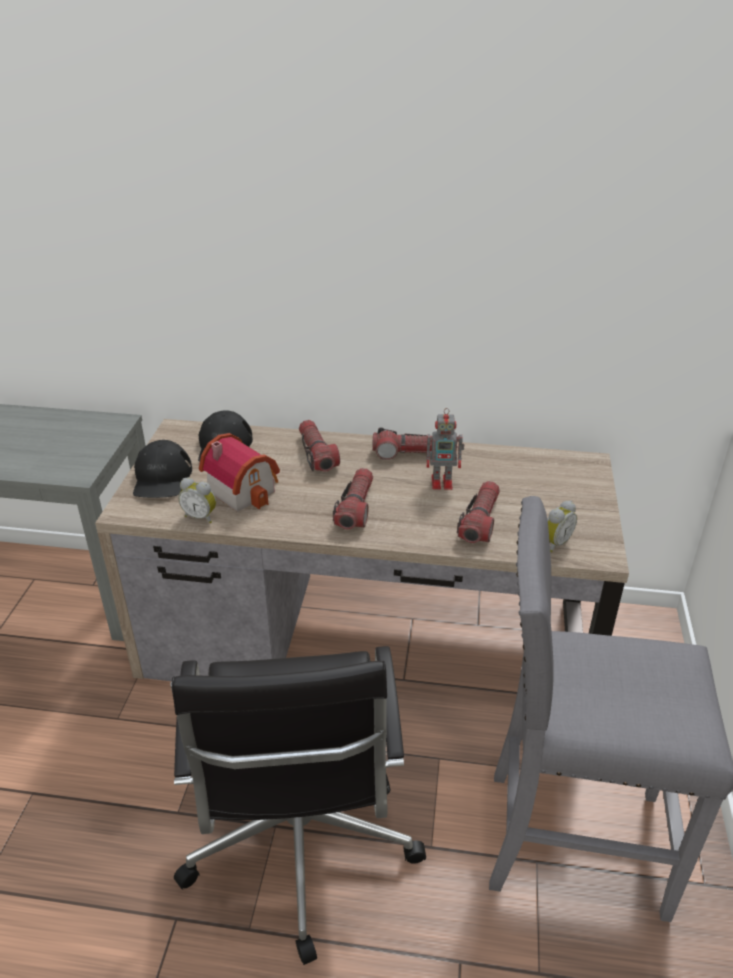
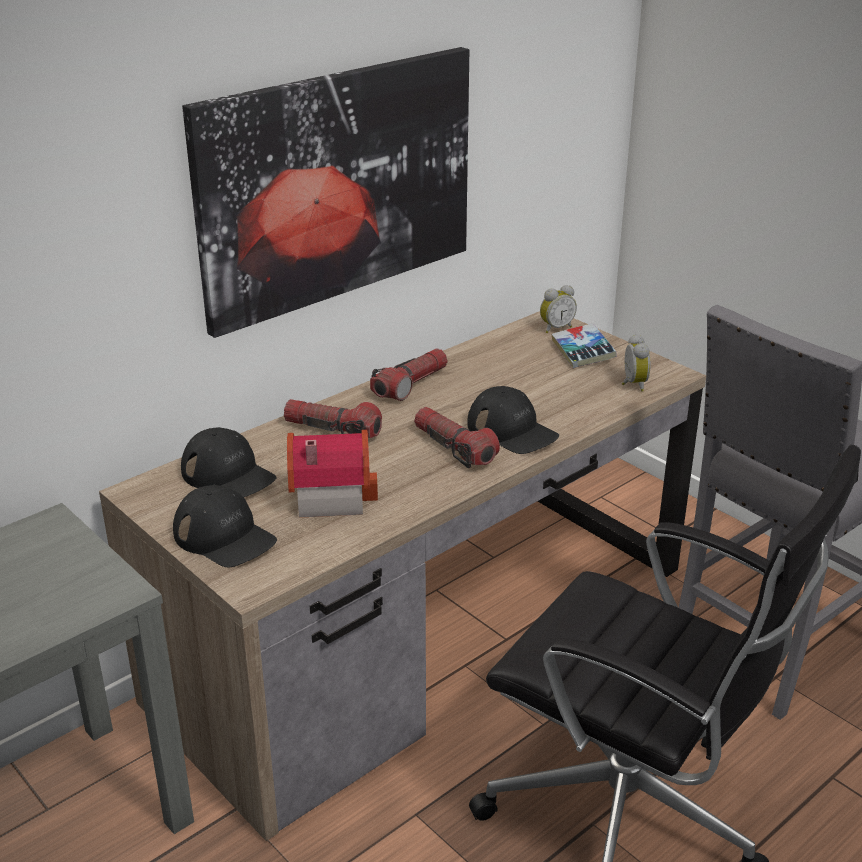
camera: 50 degrees left, 5 degrees down
(201, 516) = (338, 539): alarm clock -> alarm clock (555, 328)
(380, 274) = (338, 185): none -> picture
(409, 520) = (512, 431): none -> black cap
(443, 482) = (480, 390): toy robot -> none
(480, 521) = (560, 400): flashlight -> none
(566, 498) = (582, 352): none -> book

